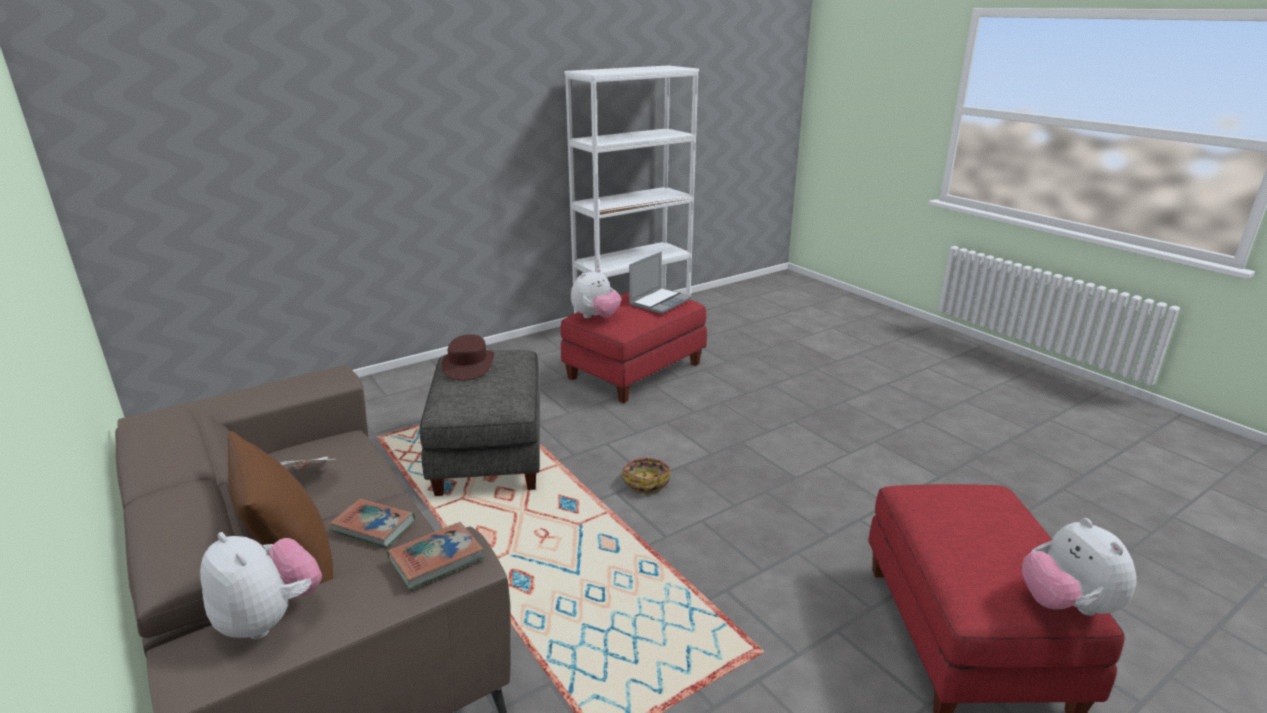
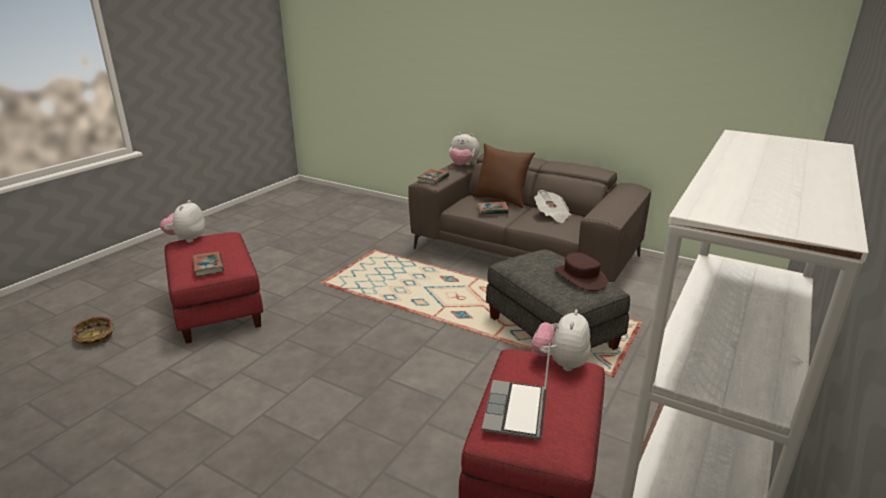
camera: 155 degrees right, 0 degrees up
(646, 482) = (423, 342): basket -> basket (95, 338)
(965, 498) = (208, 266): none -> book
(1067, 605) = (187, 239): plush toy -> plush toy turned 135 degrees counterclockwise

